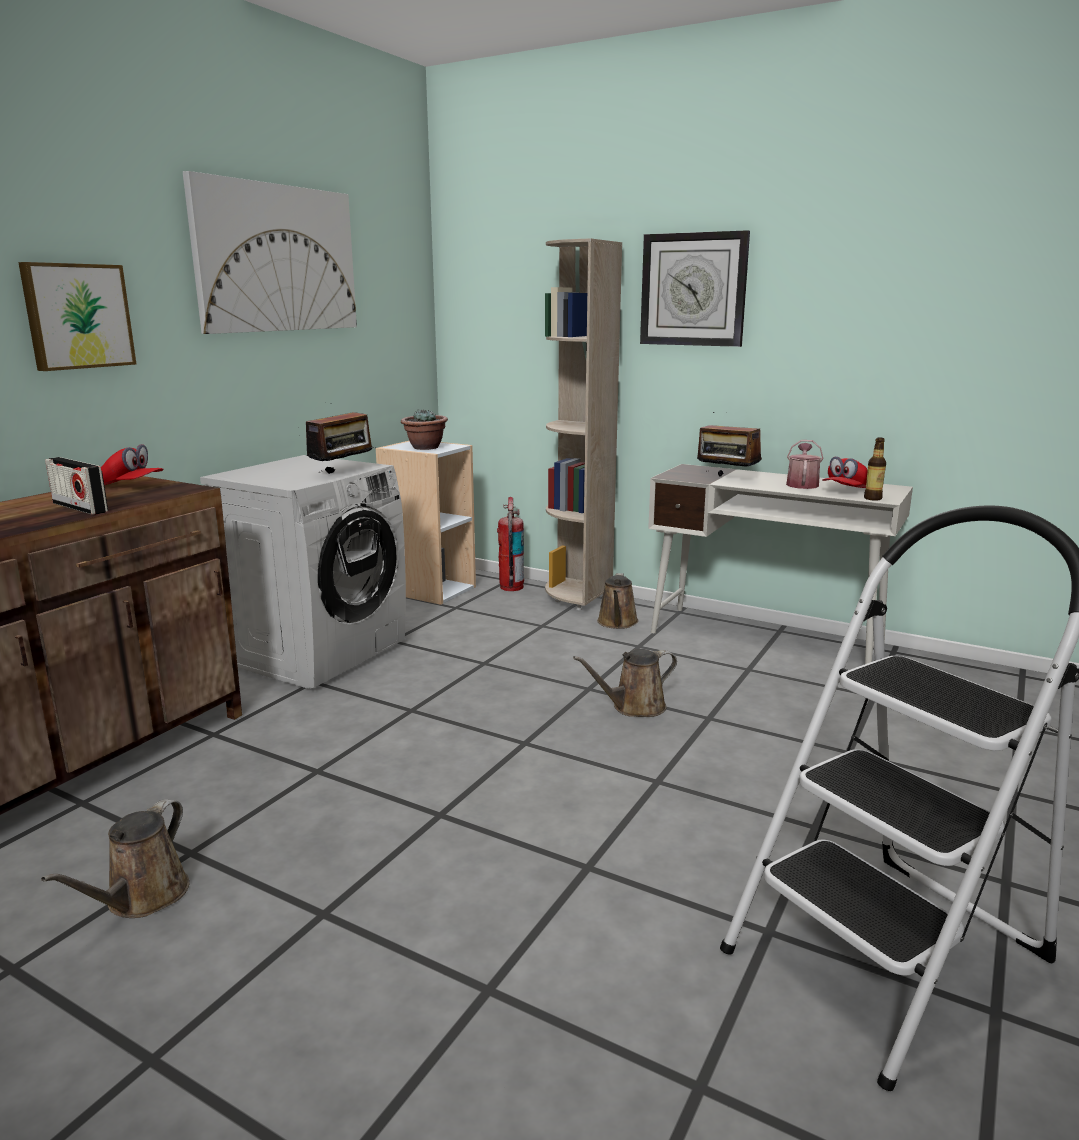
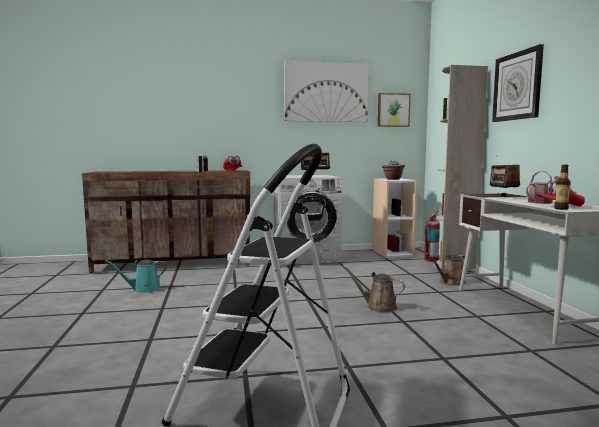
camera: 50 degrees right, 10 degrees down
(77, 316) = (234, 112): picture -> picture (393, 110)
(142, 898) = (144, 289): brown watering can -> turquoise watering can

